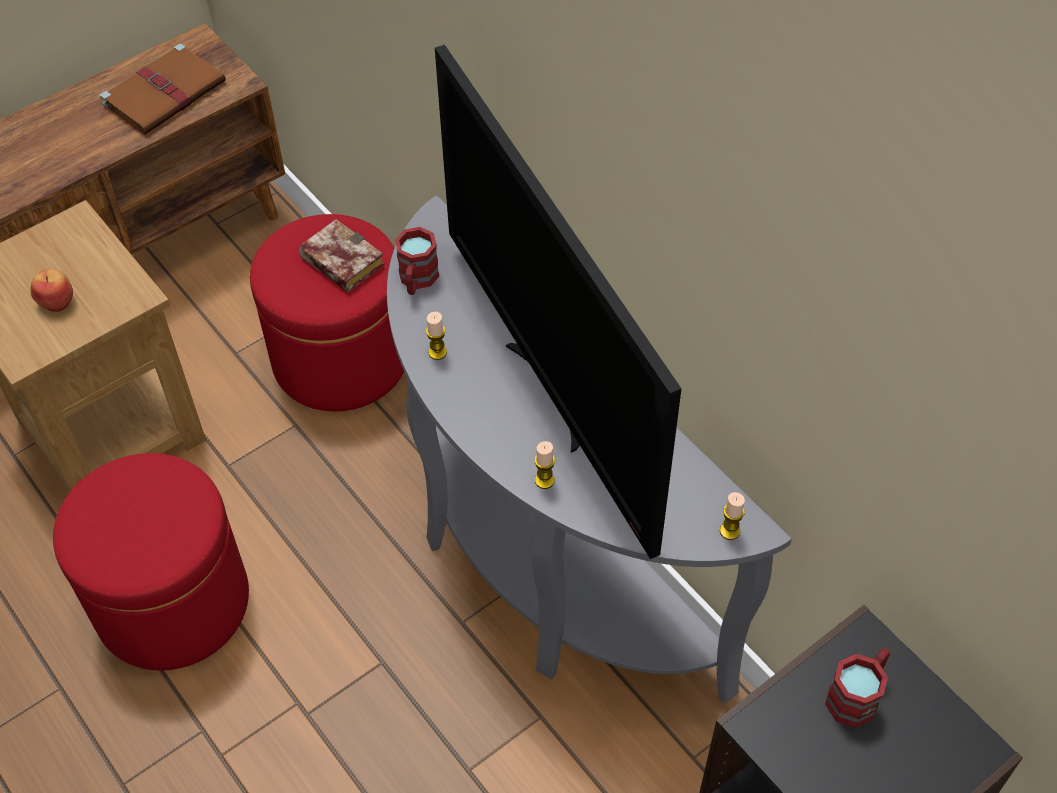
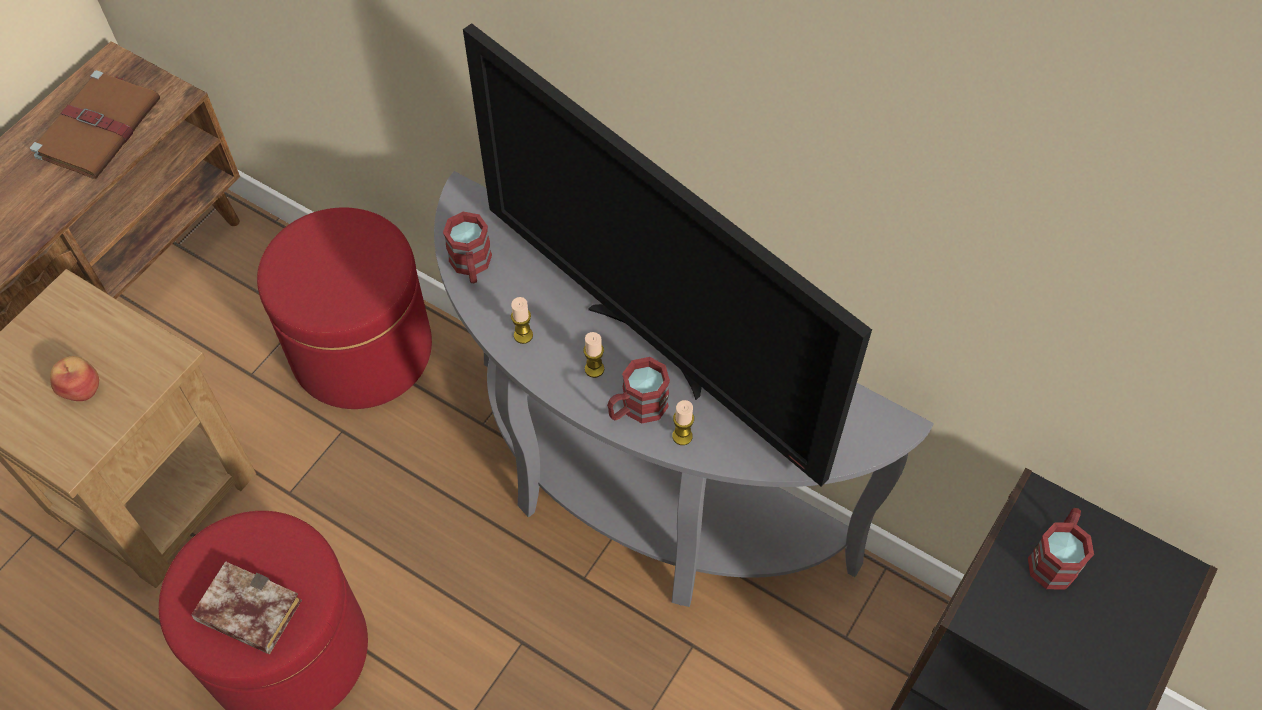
camera: 20 degrees left, 5 degrees up
(338, 261) = (348, 258): book -> book (245, 613)
(513, 444) = (636, 408): none -> red mug
(729, 531) = (875, 433): candle -> candle (594, 369)

